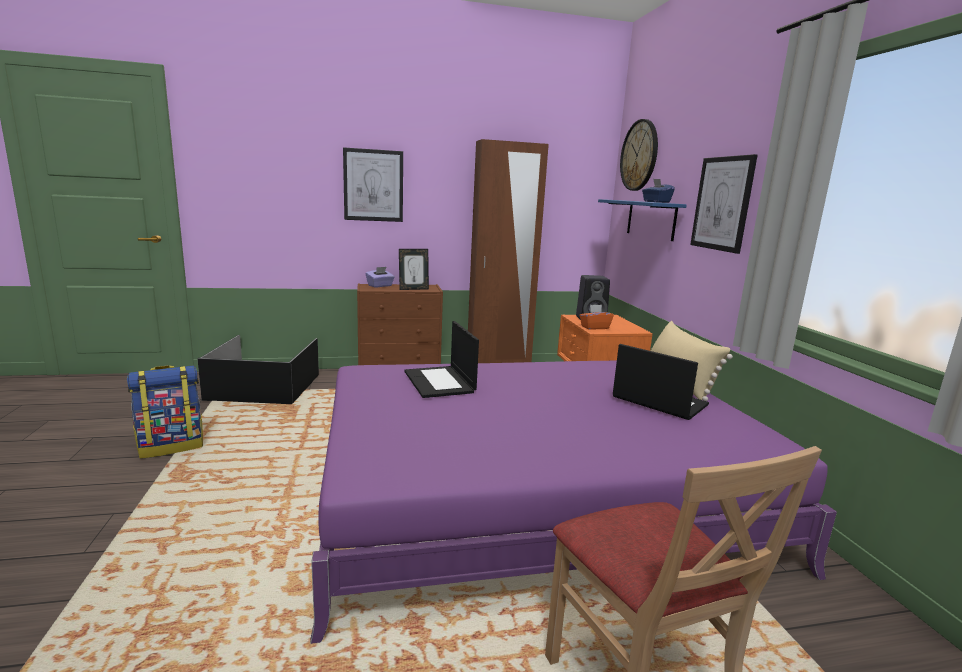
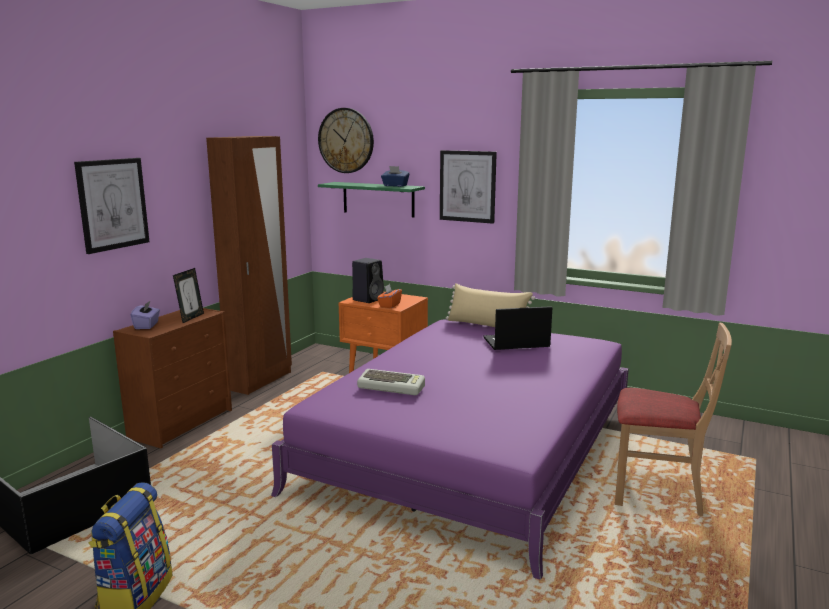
camera: 50 degrees left, 0 degrees up
(440, 382) = (392, 387): laptop -> keyboard
(651, 219) = (378, 199): blue shelf -> green shelf

